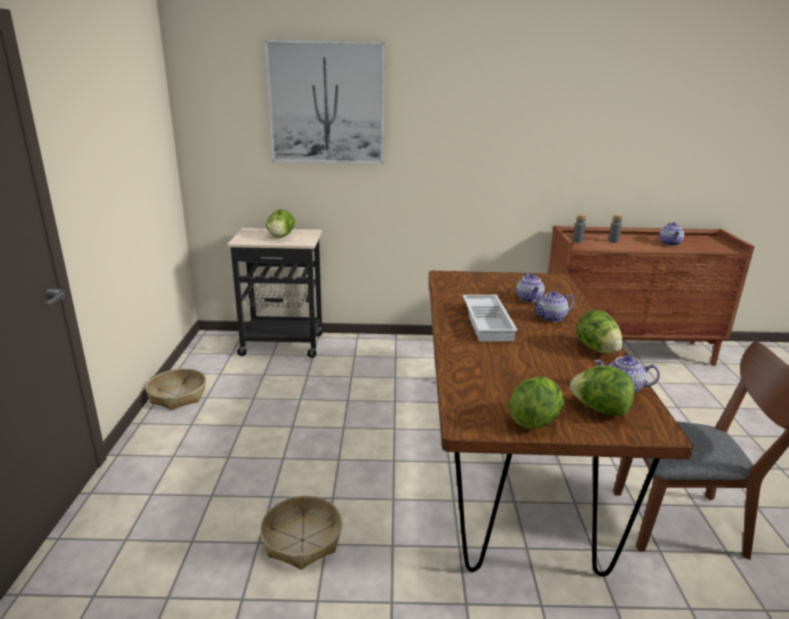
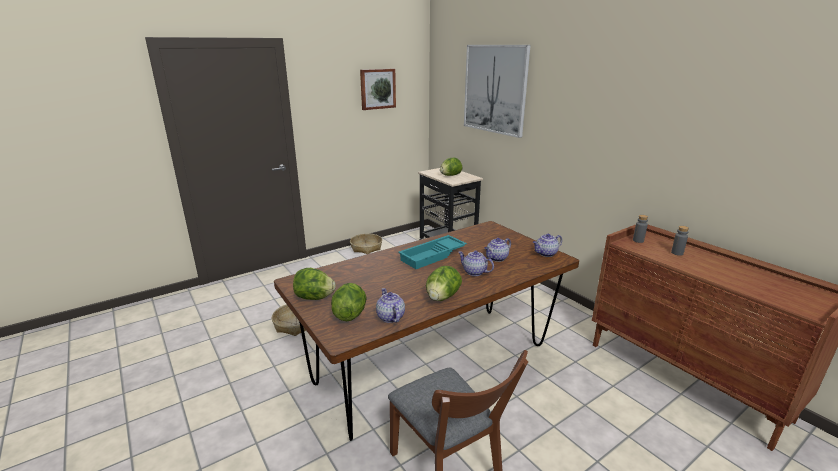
camera: 55 degrees right, 0 degrees up
(130, 115) = (377, 89): none -> picture
(488, 322) = (433, 256): white tray -> turquoise tray
(670, 243) = (741, 278): teapot -> teapot (545, 254)

